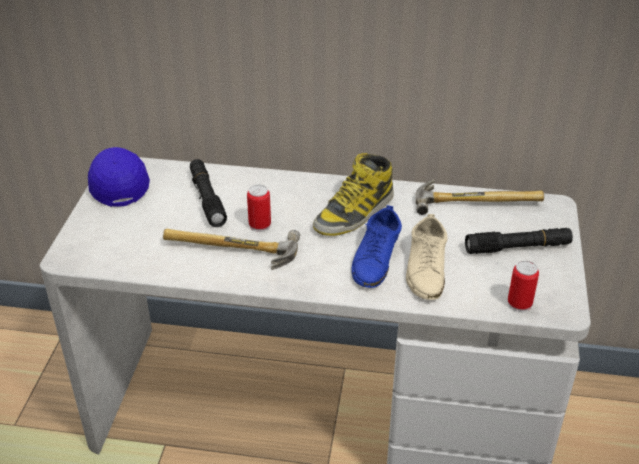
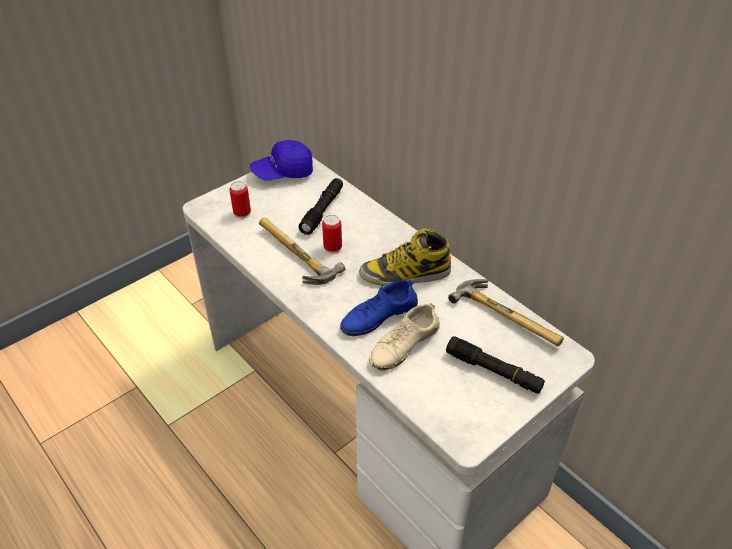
camera: 40 degrees right, 5 degrees up
(118, 184) = (283, 173): blue cap -> blue cap turned 135 degrees counterclockwise
(519, 304) = (438, 414): can -> can (242, 213)

